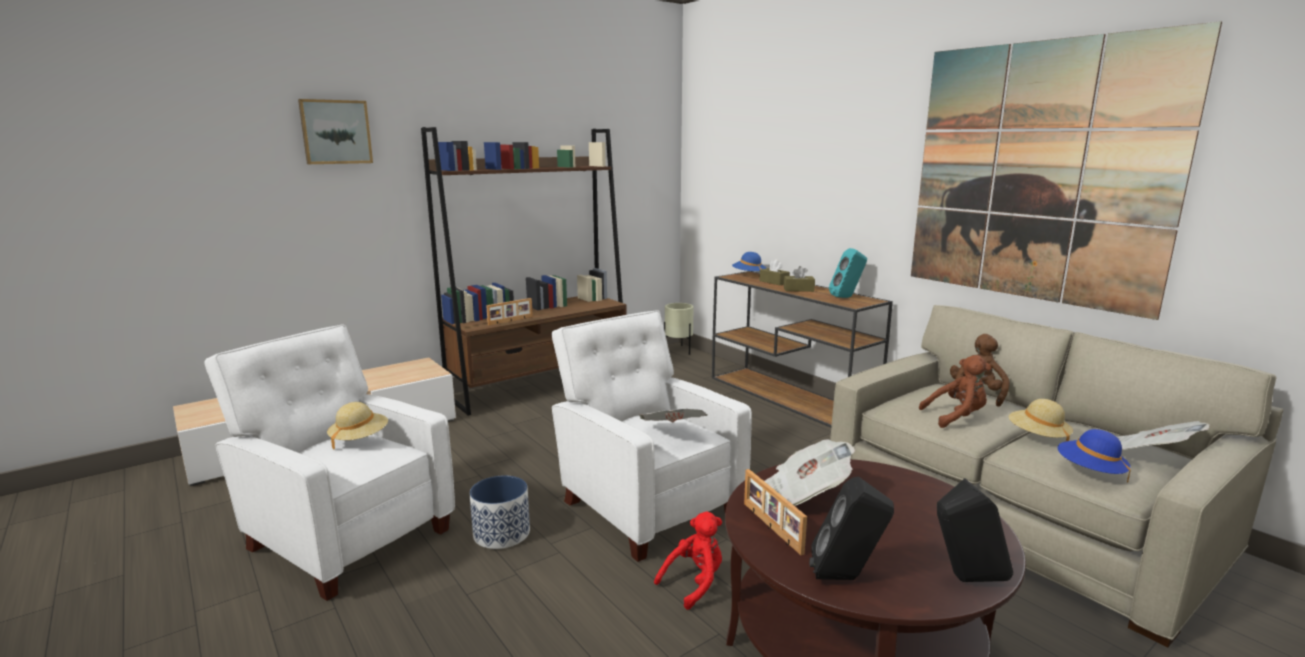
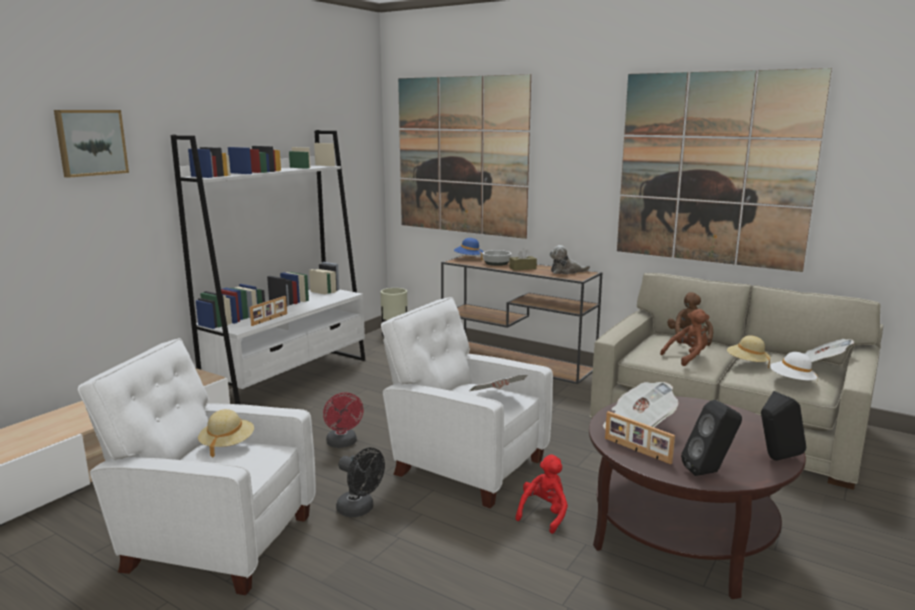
camera: 20 degrees left, 0 degrees up
(502, 533) = (360, 510): planter -> black fan
(540, 459) = (343, 444): none -> red fan
(541, 385) = (290, 379): brown bookcase -> white bookcase
(751, 159) = (461, 156): none -> picture
(774, 282) = (496, 263): brown tissue box -> bowl
(847, 297) = (566, 272): turquoise speaker -> plush toy
(1090, 471) = (791, 381): blue hat -> white hat

